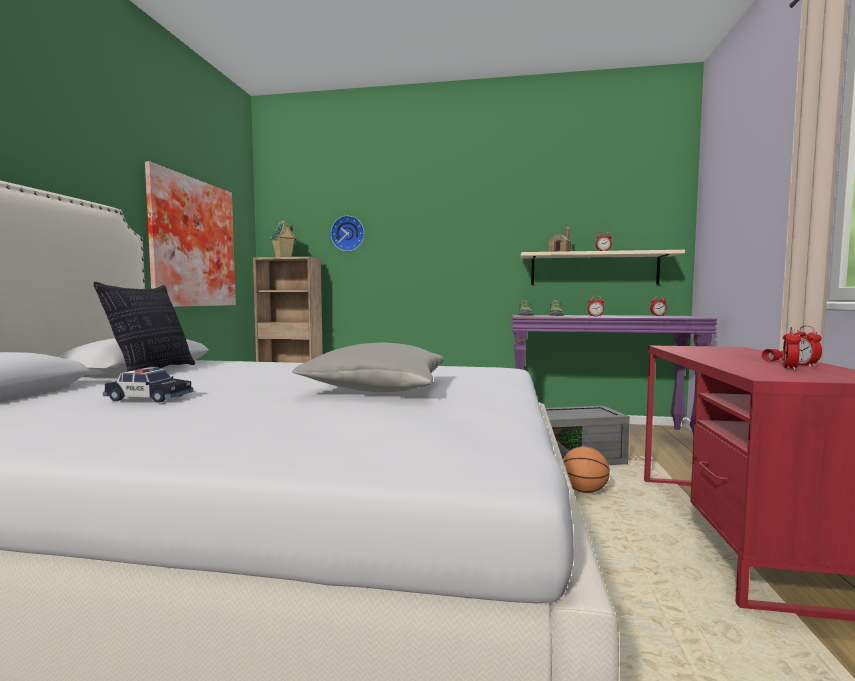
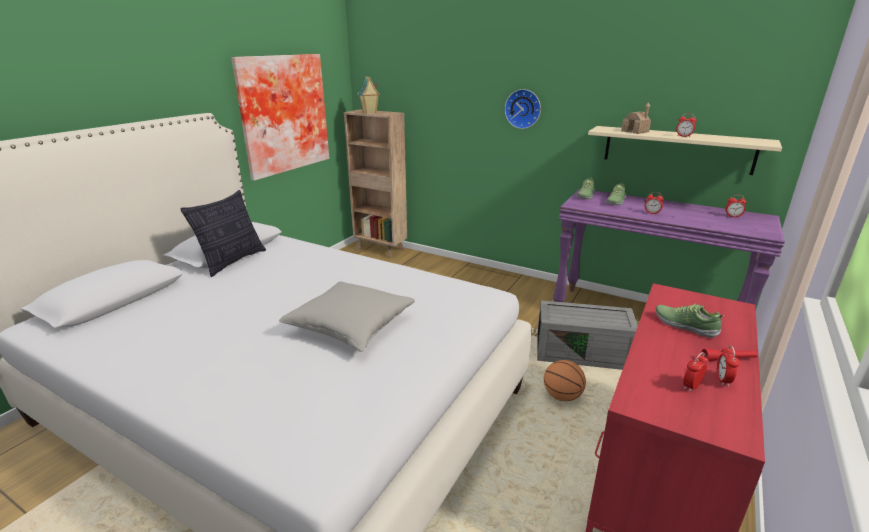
camera: 20 degrees right, 20 degrees up
(149, 398) = (203, 317): toy car -> none
(348, 233) = (429, 88): wall clock -> wall clock (523, 108)
(717, 353) = (685, 325): none -> shoe

